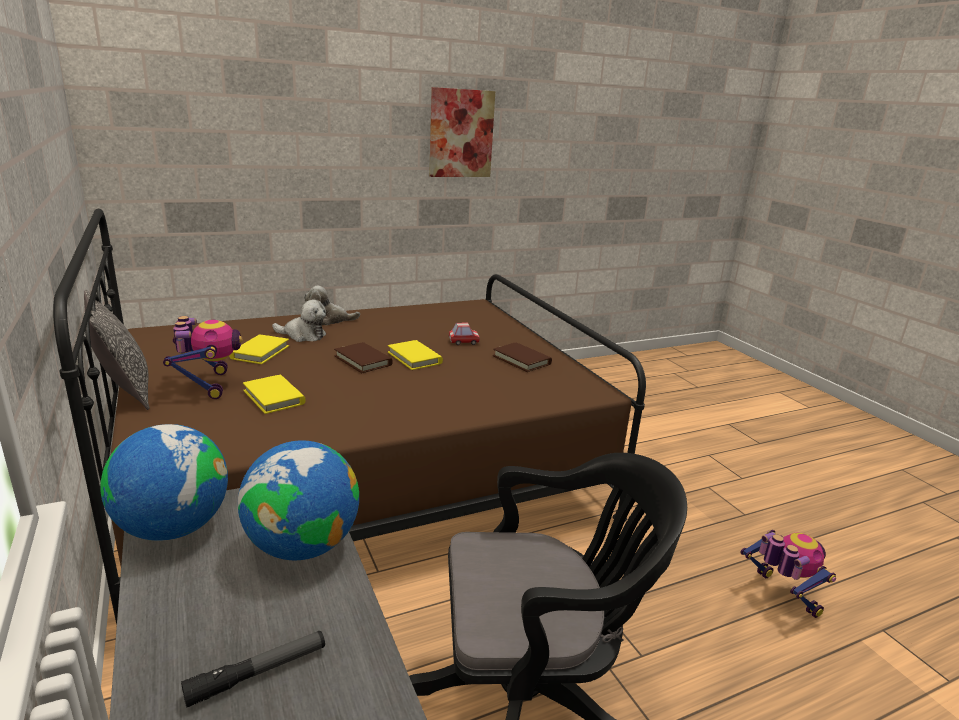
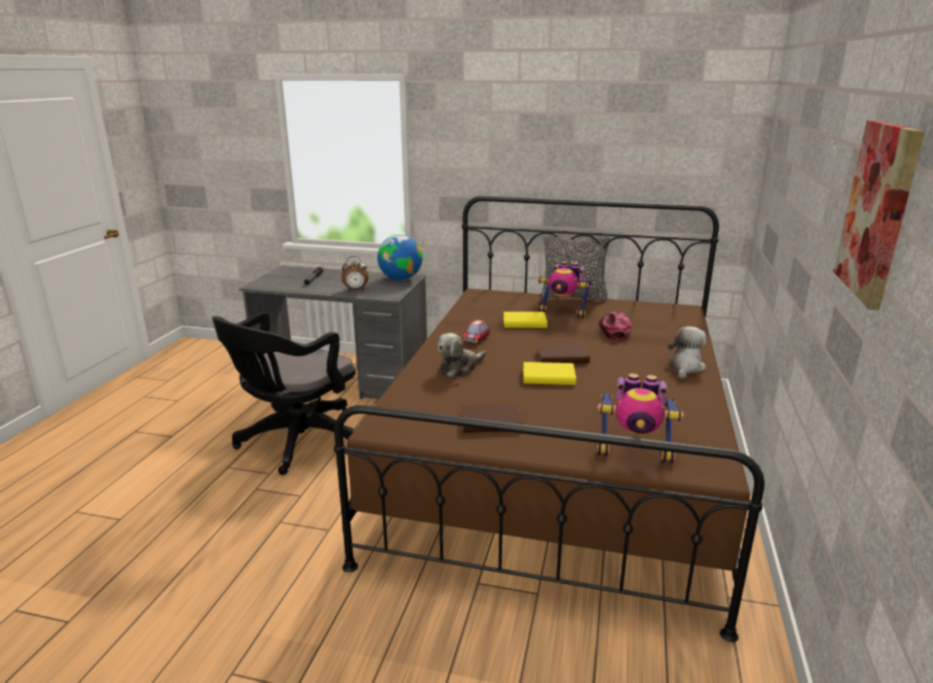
camera: 130 degrees right, 0 degrees up
(260, 352) = (613, 331): yellow book -> cap
(302, 546) = (355, 290): globe -> alarm clock
(303, 335) = (644, 350): plush toy -> plush toy (460, 367)
(464, 342) = (569, 411): toy car -> toy car (476, 339)
(780, 596) = (169, 591): toy robot -> toy robot (634, 452)

